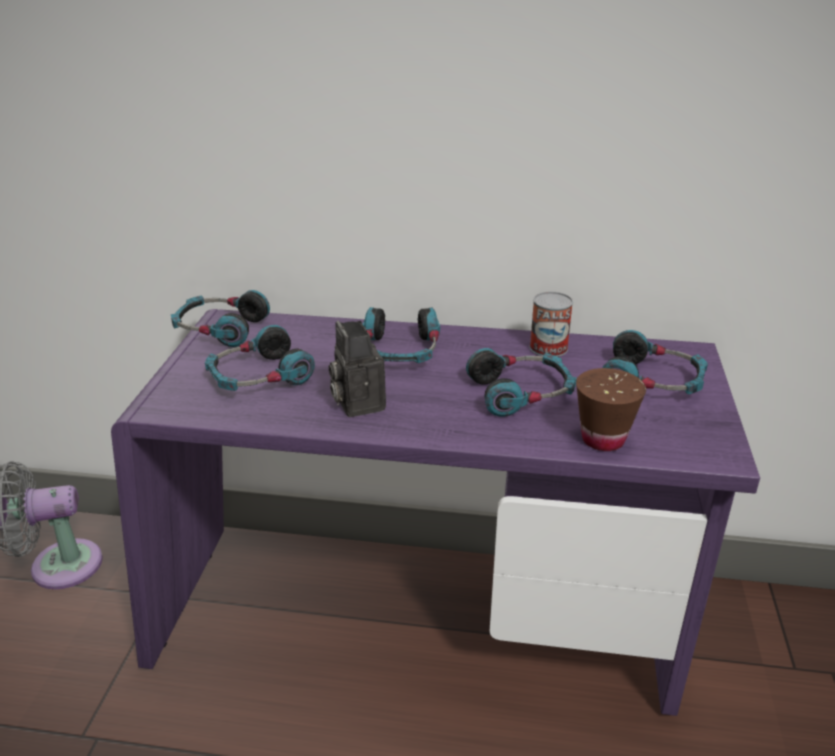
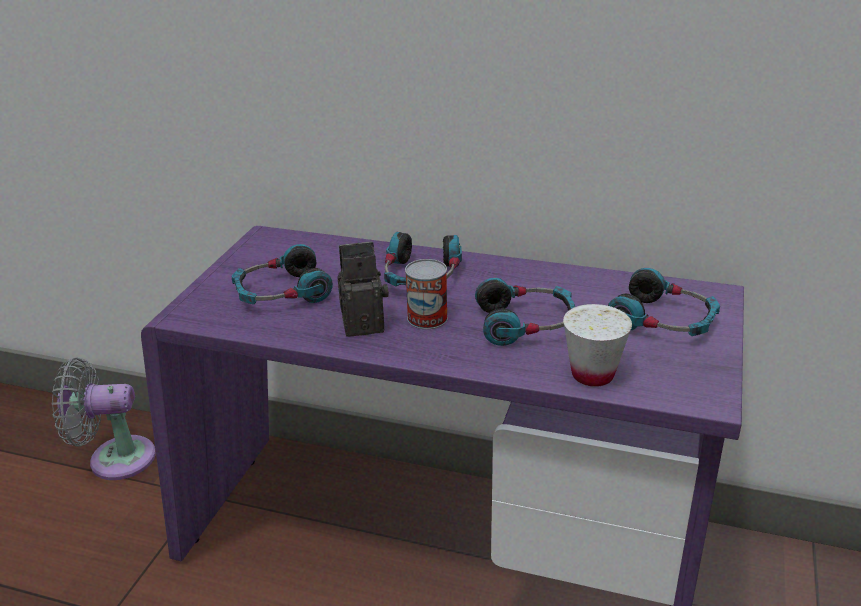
camera: 10 degrees right, 0 degrees up
(220, 329) = (259, 245): headphones -> none
(357, 403) = (365, 323): camera -> camera turned 90 degrees clockwise
(548, 348) = (568, 281): can -> can (427, 318)
(603, 439) = (592, 375): brown cup -> white cup

